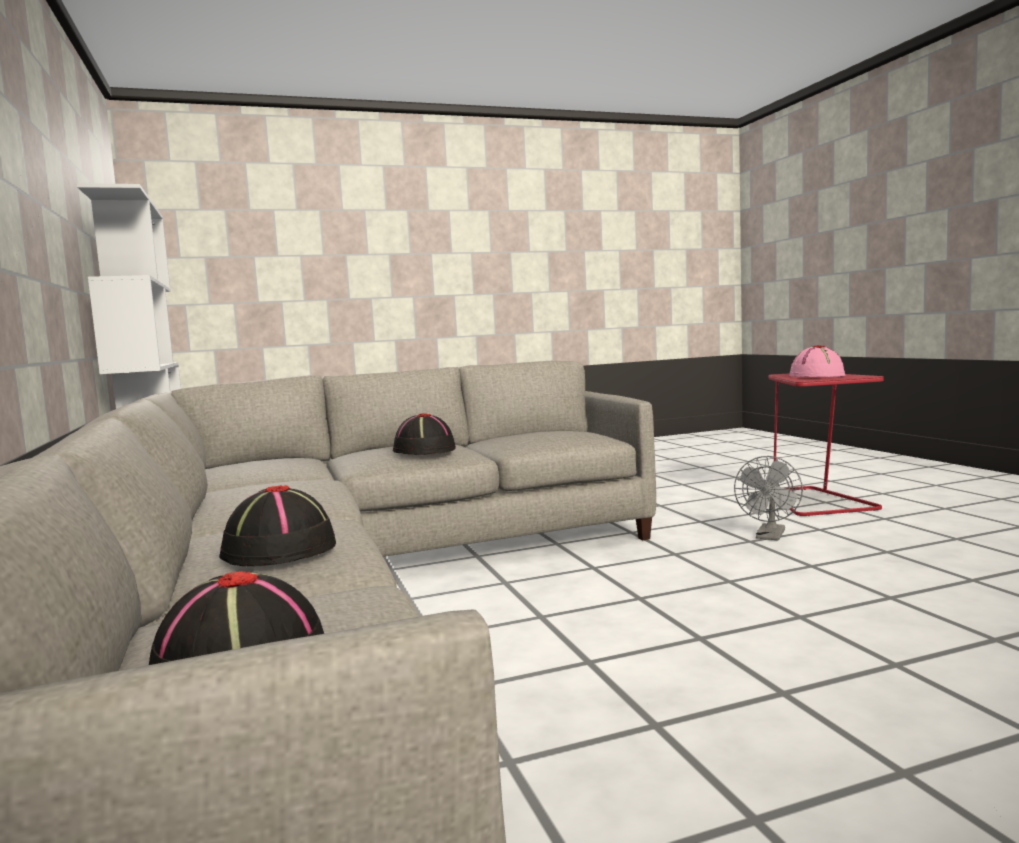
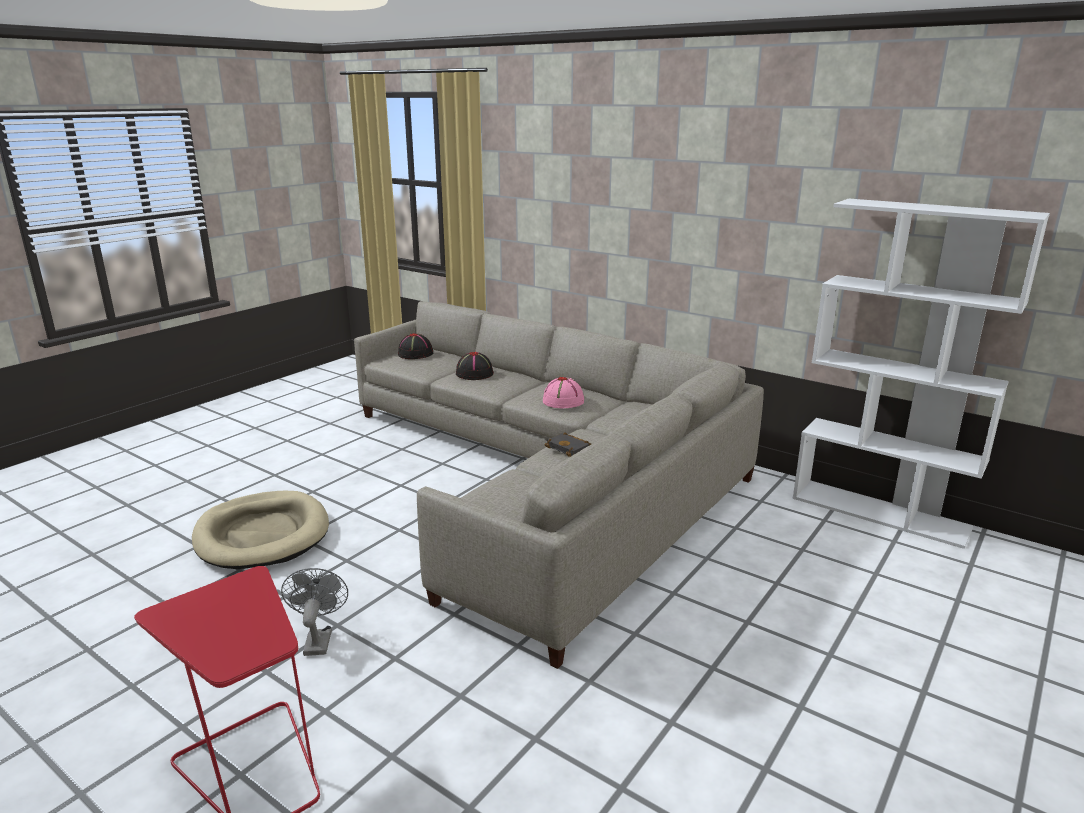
camera: 145 degrees right, 15 degrees up
(424, 450) = (569, 448): black hat -> black book
(816, 376) = (226, 616): pink hat -> pink hat (563, 401)
(873, 632) = (262, 535): none -> beige dog bed

